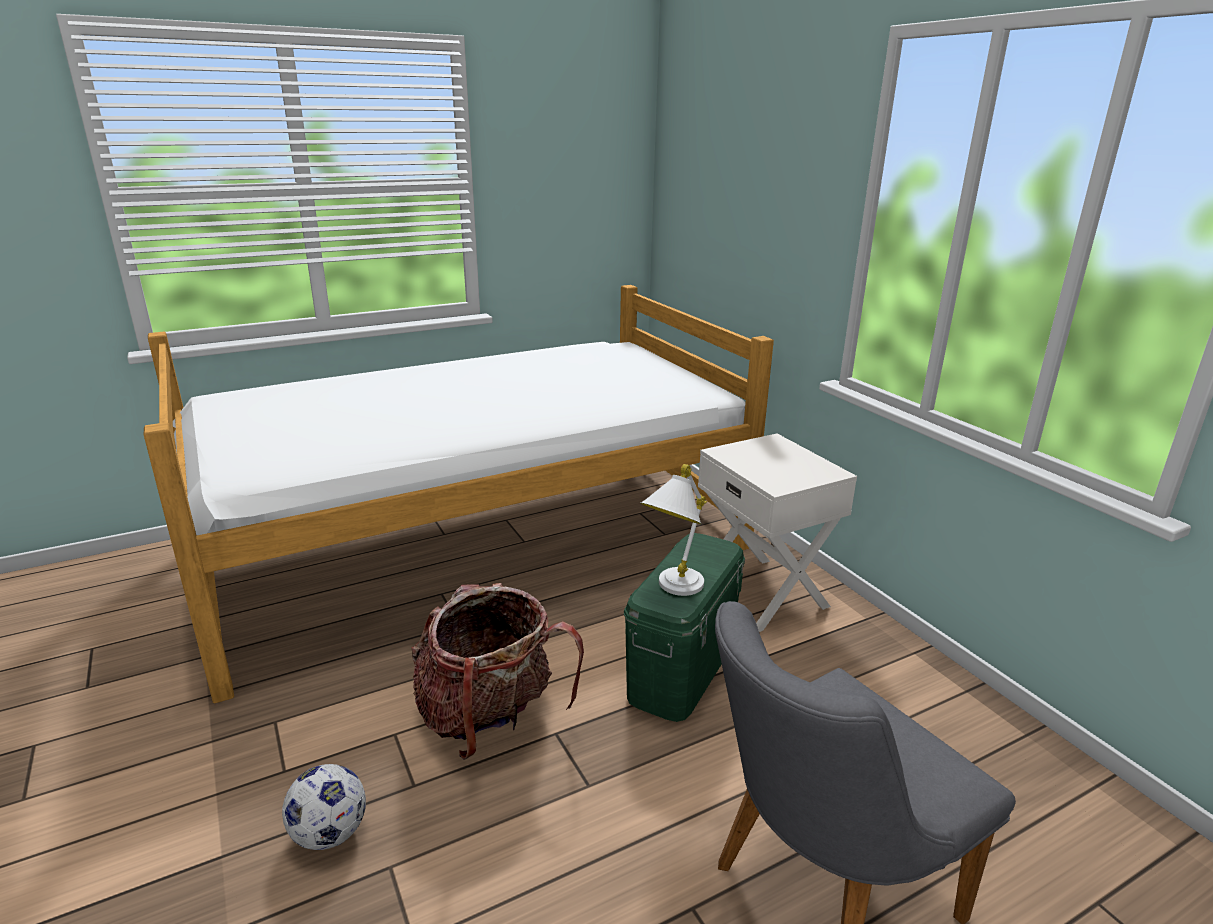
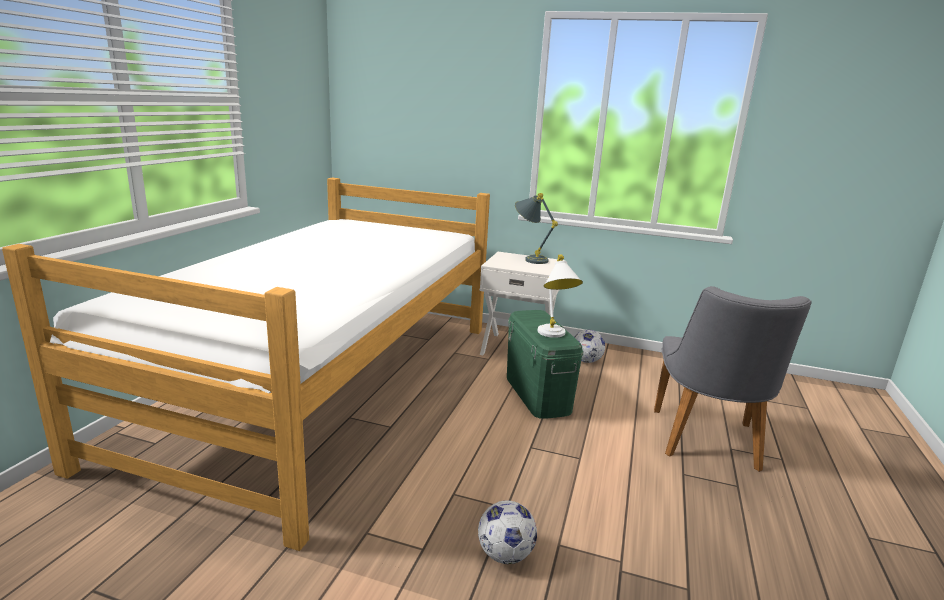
camera: 45 degrees left, 5 degrees down
(490, 719) = (490, 458): backpack -> none
(797, 458) = (529, 259): none -> grey table lamp
(840, 656) = (586, 361): none -> football

